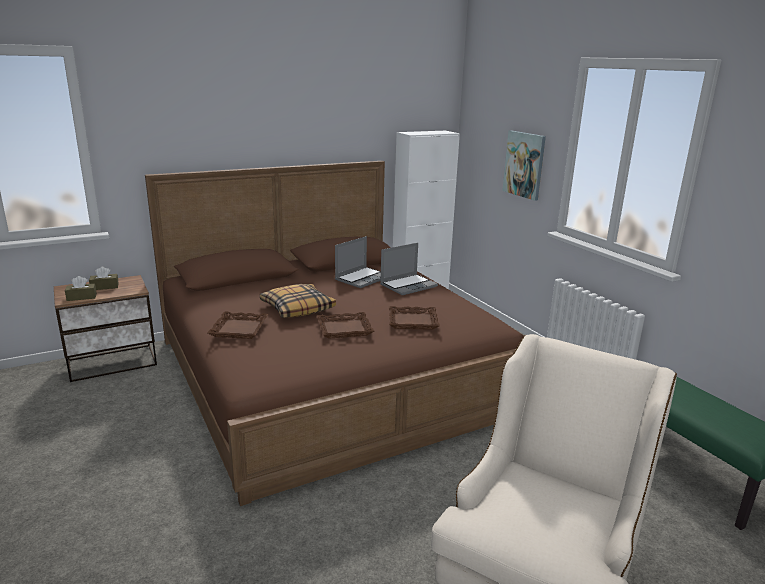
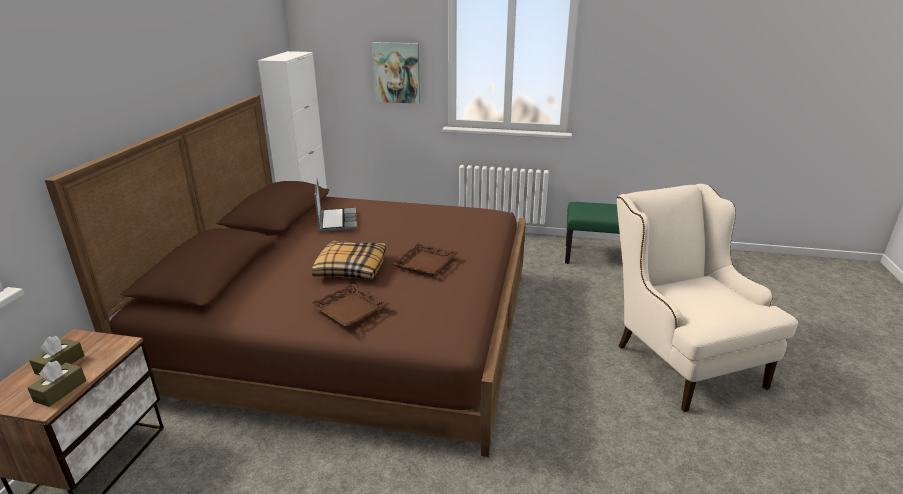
camera: 50 degrees left, 5 degrees up
(408, 285) = (384, 210): laptop -> none
(413, 322) = (453, 235): brown tray -> none

